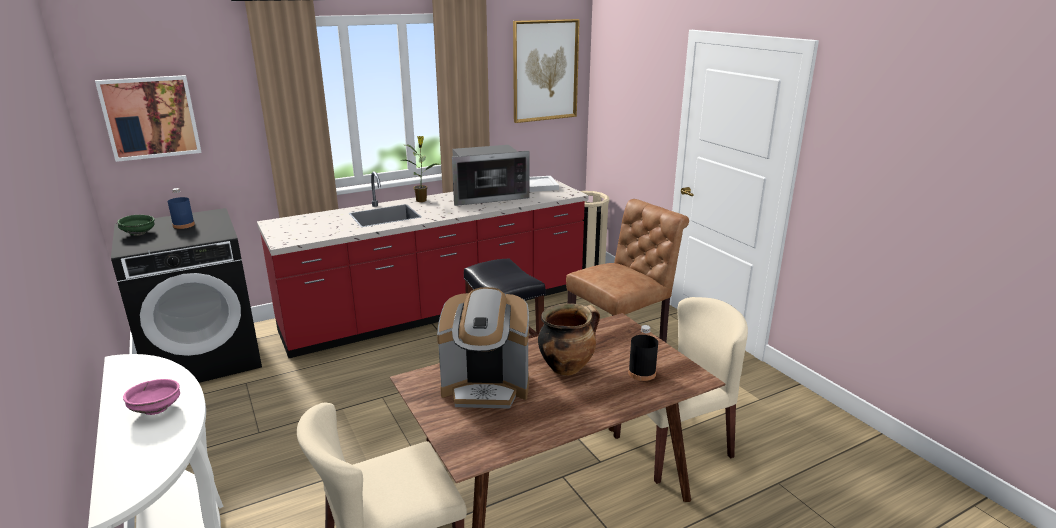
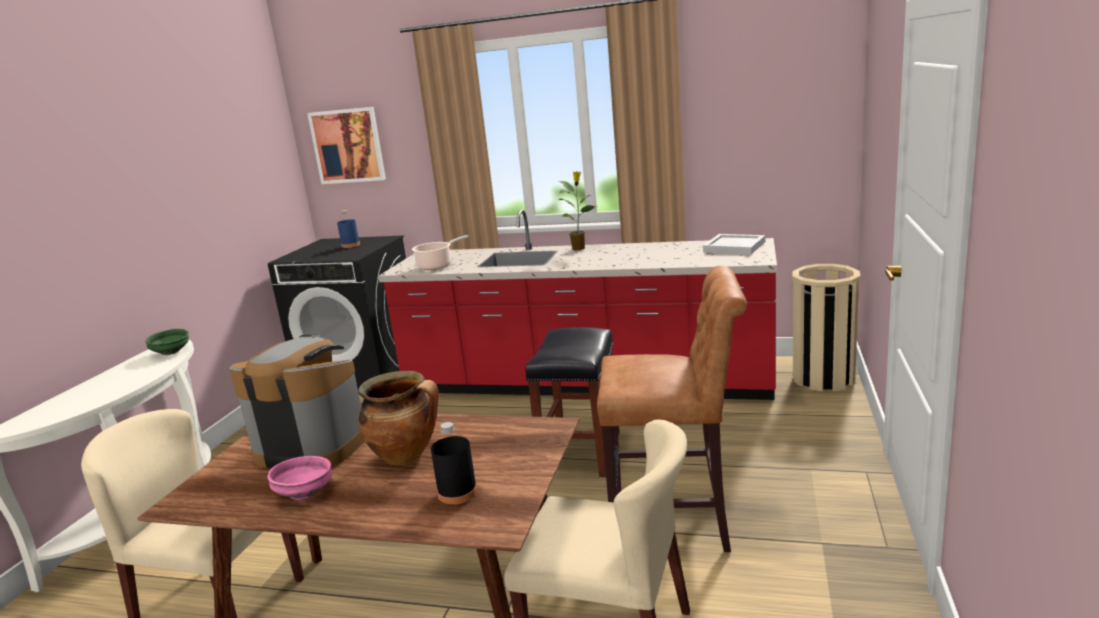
camera: 45 degrees right, 5 degrees down
(139, 233) = (316, 248): green bowl -> green bowl (171, 352)
(157, 409) = (122, 380): pink bowl -> pink bowl (306, 493)
(316, 231) = (436, 265): none -> cooking pot
(486, 387) = (312, 446): coffee machine -> coffee machine turned 150 degrees clockwise
(487, 196) = (652, 252): microwave -> none
(545, 70) = (782, 89): picture -> none

